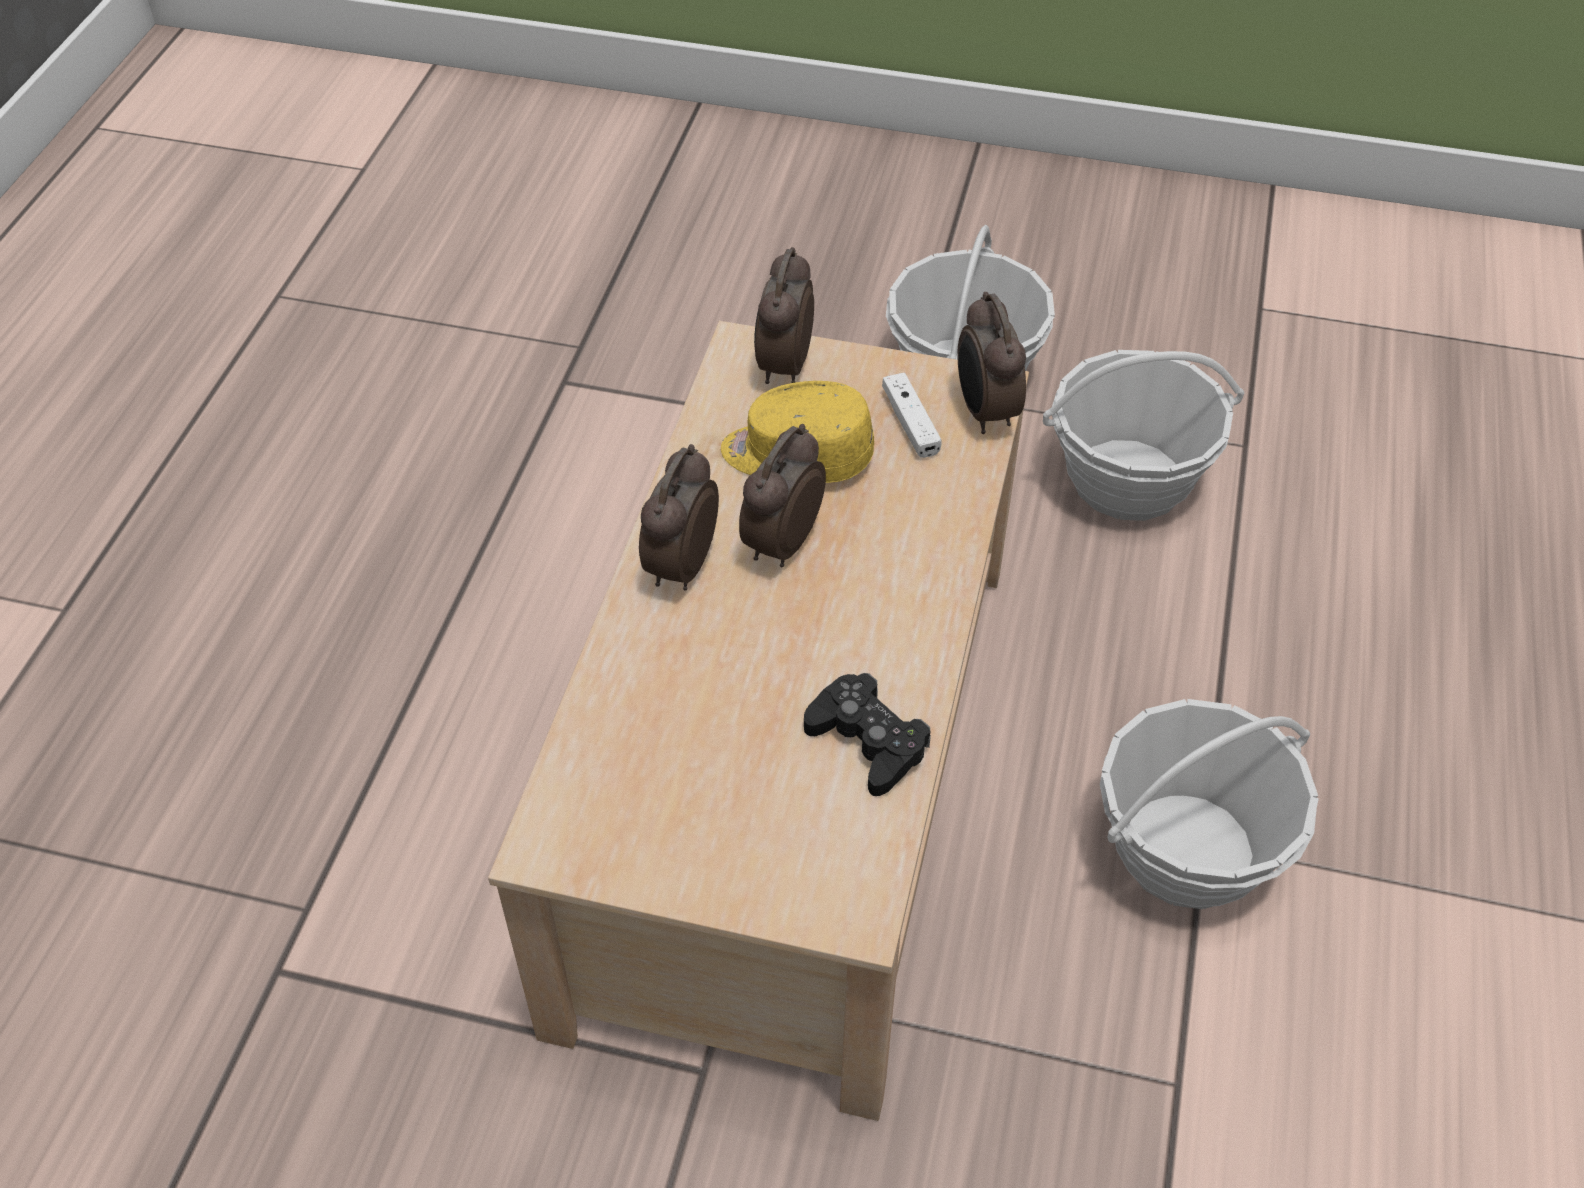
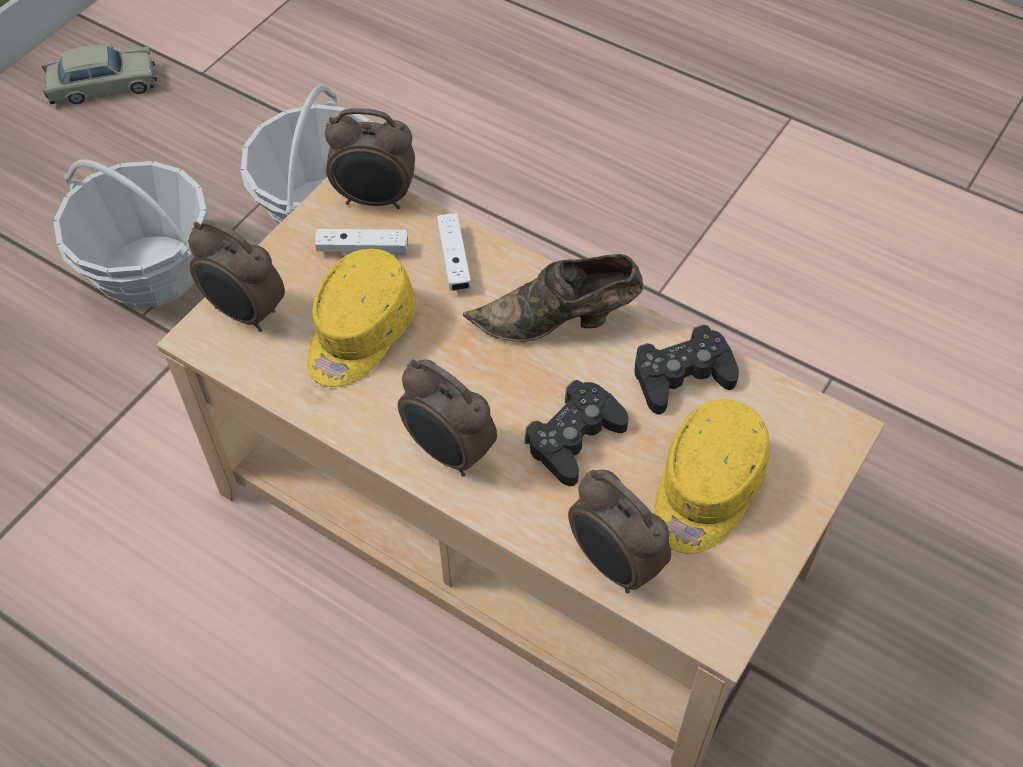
camera: 70 degrees left, 5 degrees up
(716, 798) = (705, 491): none -> yellow cap
(740, 664) = (574, 438): none -> black game controller
(780, 543) = (455, 374): alarm clock -> alarm clock (613, 565)
(892, 611) = (559, 322): none -> brown shoe
(935, 499) = (454, 260): none -> white game controller
(1185, 243) = (103, 86): none -> beige toy car
(1187, 850) = (661, 304): basket -> none

